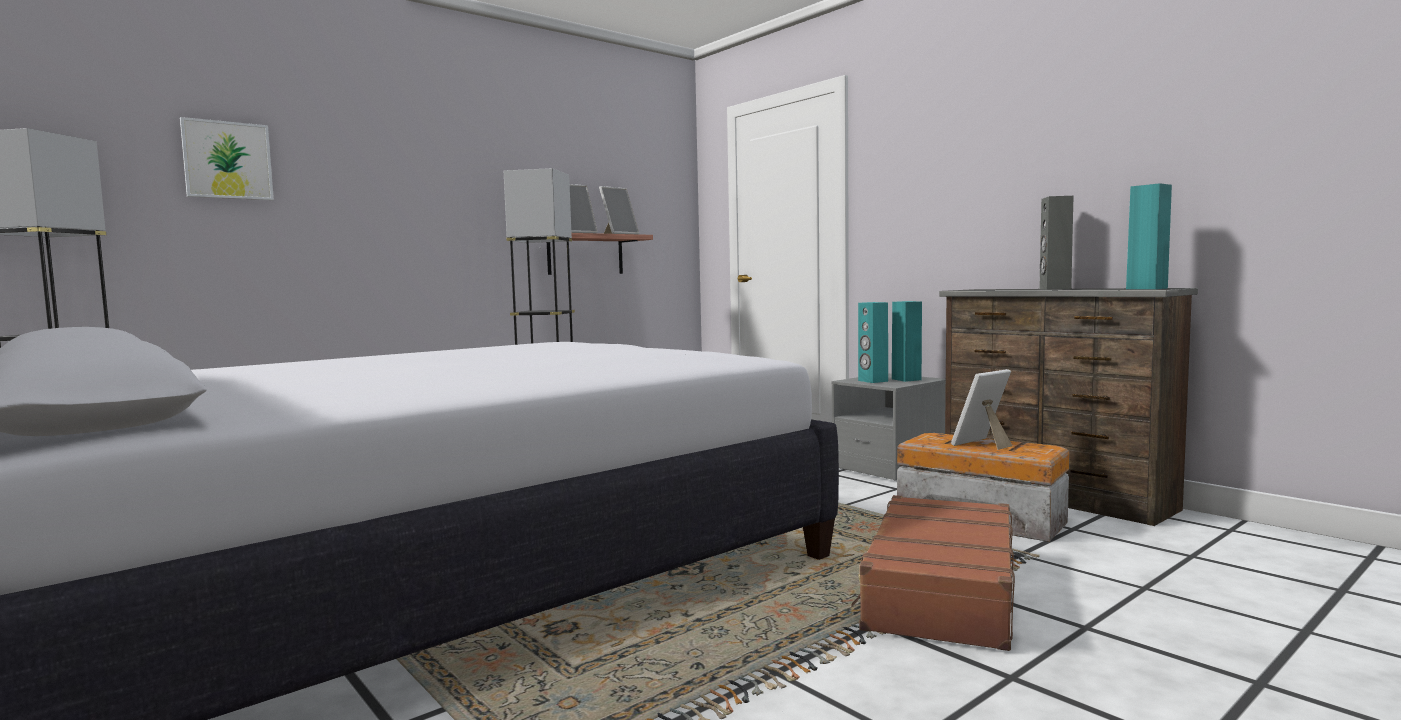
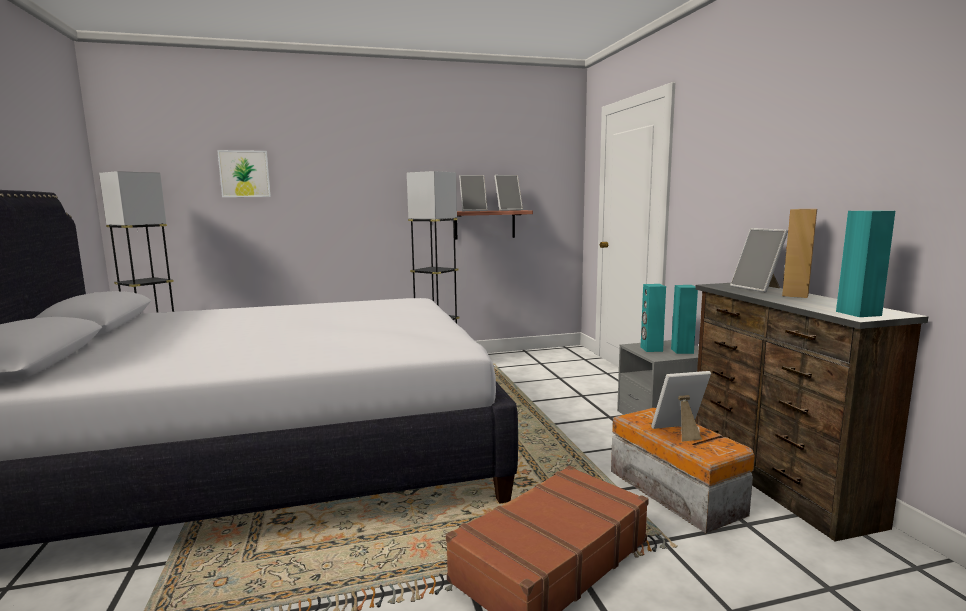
camera: 25 degrees right, 5 degrees up
(1007, 289) = (758, 288): none -> picture frame
(1054, 288) = (794, 295): grey speaker -> brown speaker

